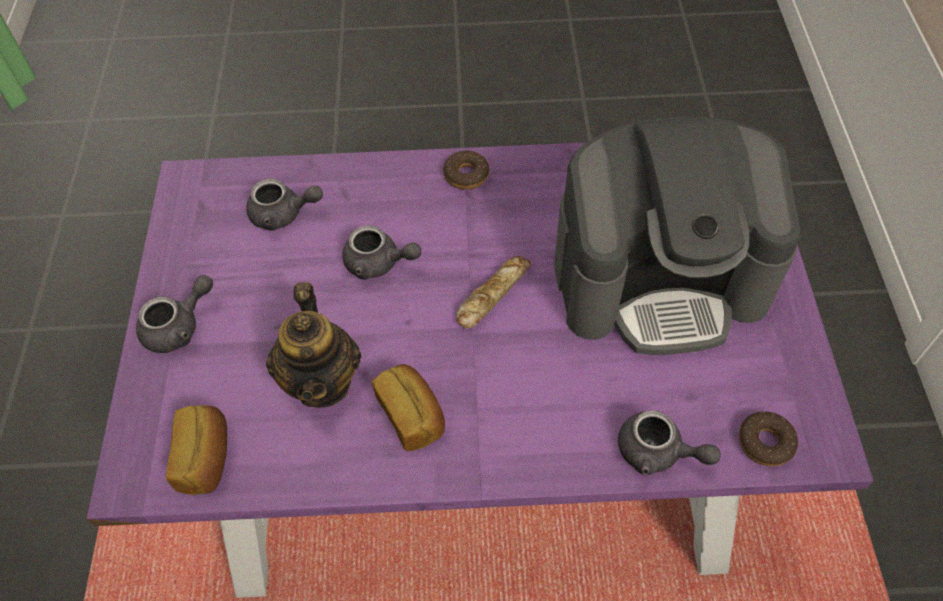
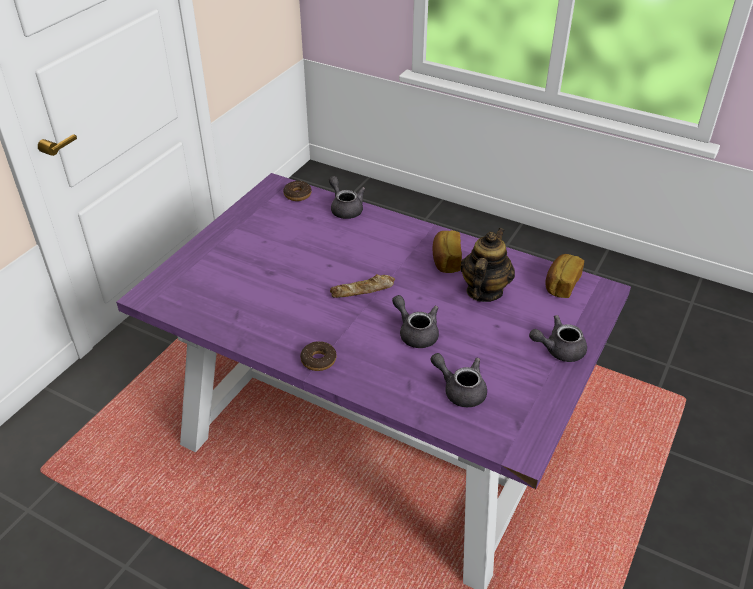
camera: 150 degrees left, 15 degrees down
(659, 278) = (269, 261): coffee machine -> none

